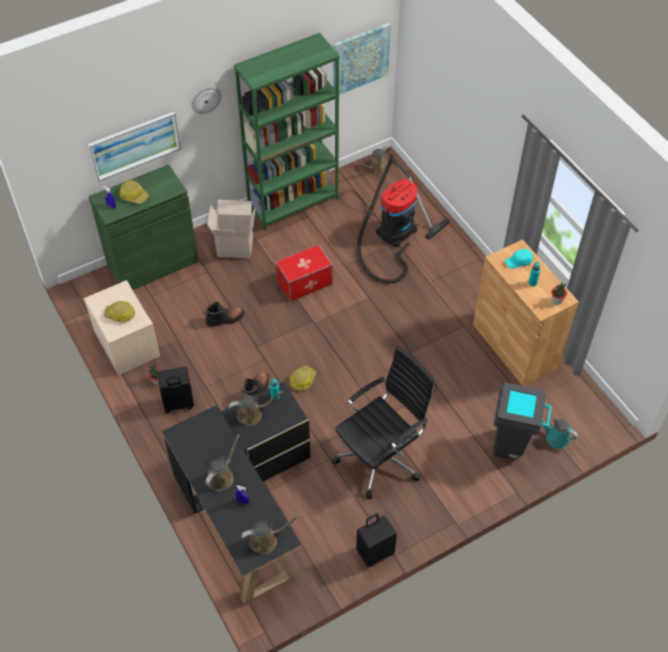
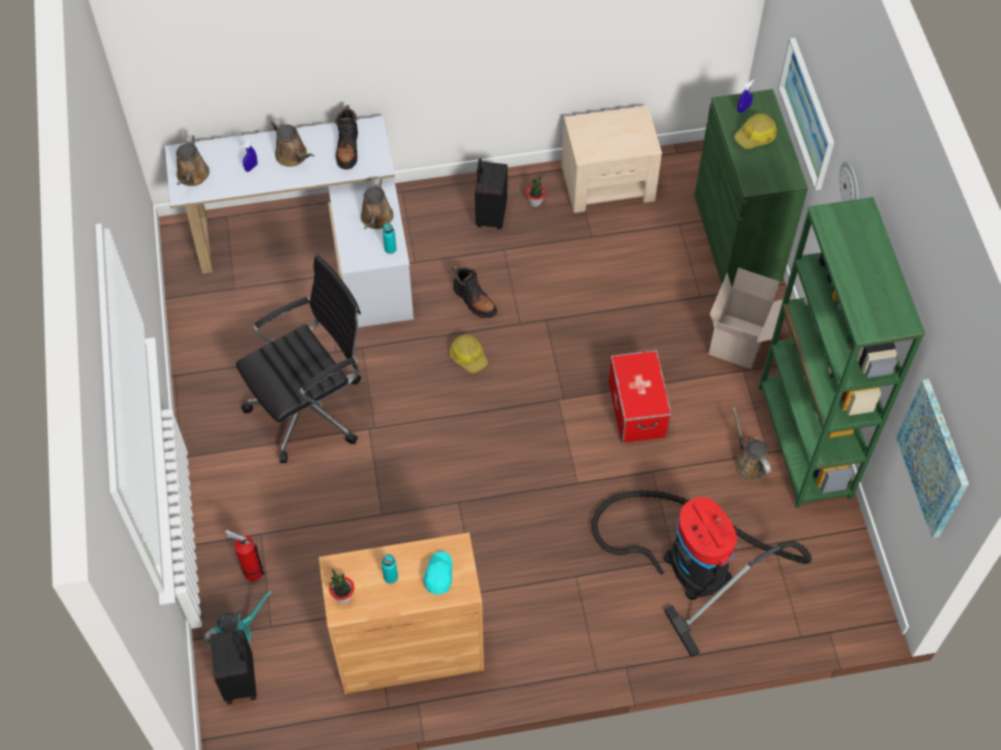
camera: 110 degrees right, 5 degrees up
(120, 314) = (604, 135): hard hat -> none
(225, 319) = (606, 296): black boot -> black boot (348, 149)
(245, 506) = (316, 247): black desk -> white desk
(375, 552) = (189, 358): black suitcase -> black suitcase (241, 680)
(376, 169) = (849, 589): brown watering can -> brown watering can (749, 462)
(381, 457) = (311, 408): black office chair -> black office chair turned 105 degrees counterclockwise
(512, 446) = (250, 571): grey trash can -> fire extinguisher

